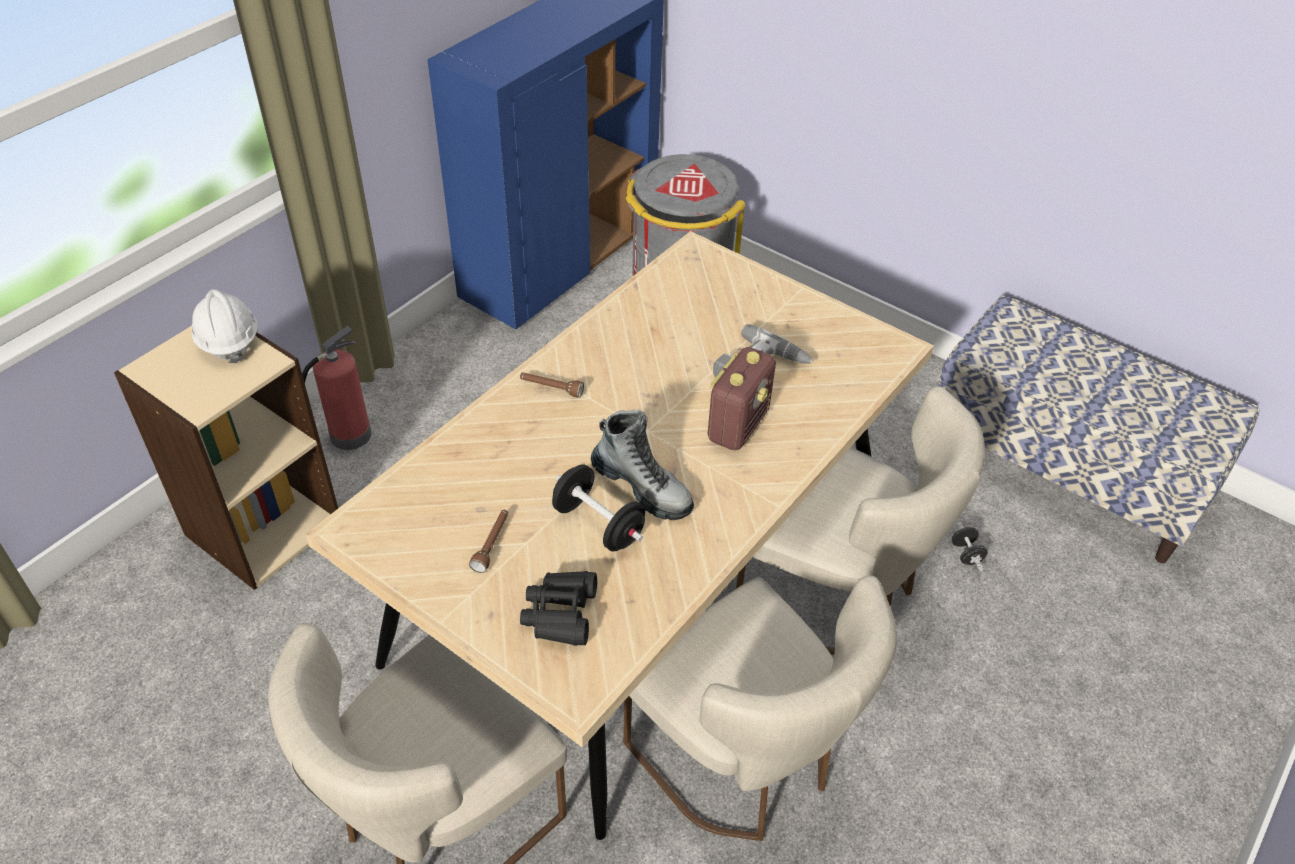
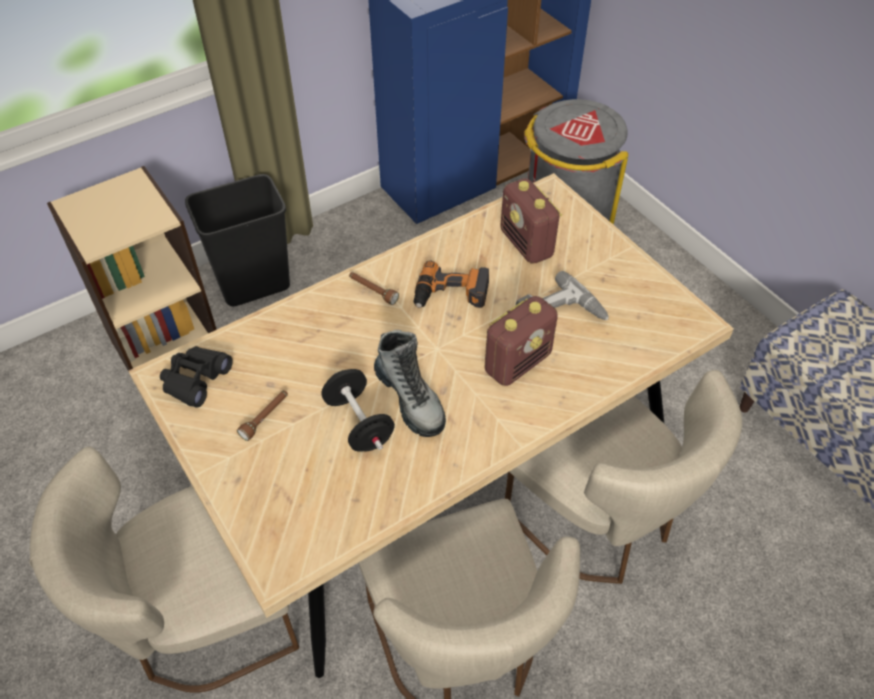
camera: 20 degrees right, 5 degrees up
(228, 340) = (138, 194): white hard hat -> none
(348, 436) = (255, 284): fire extinguisher -> black trash can
(560, 613) = (293, 494): black binoculars -> black binoculars (195, 380)
(637, 374) = (451, 295): none -> power drill
(695, 307) = (527, 244): none -> radio
(966, 554) = (733, 519): black dumbbell -> none

